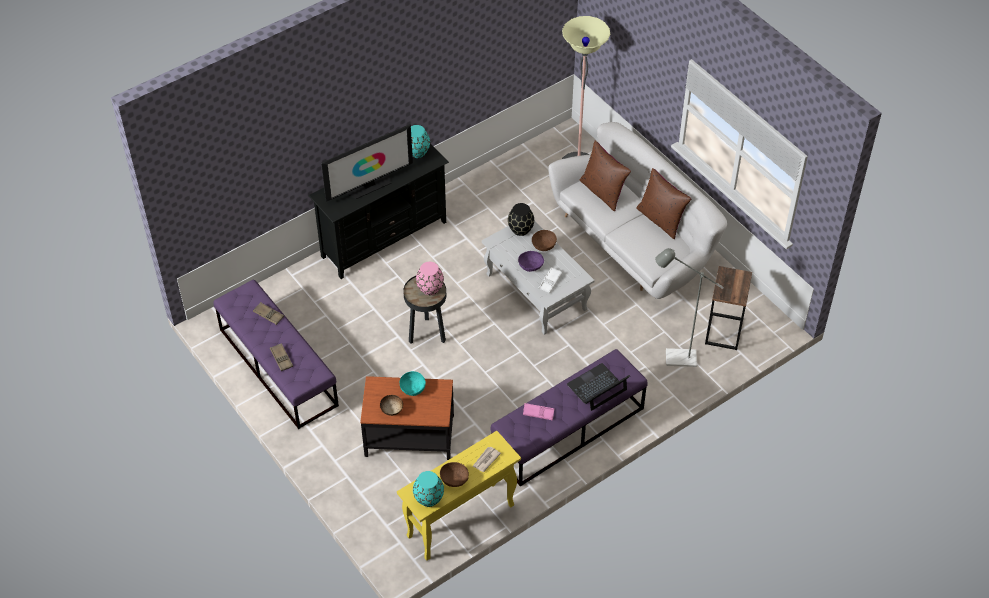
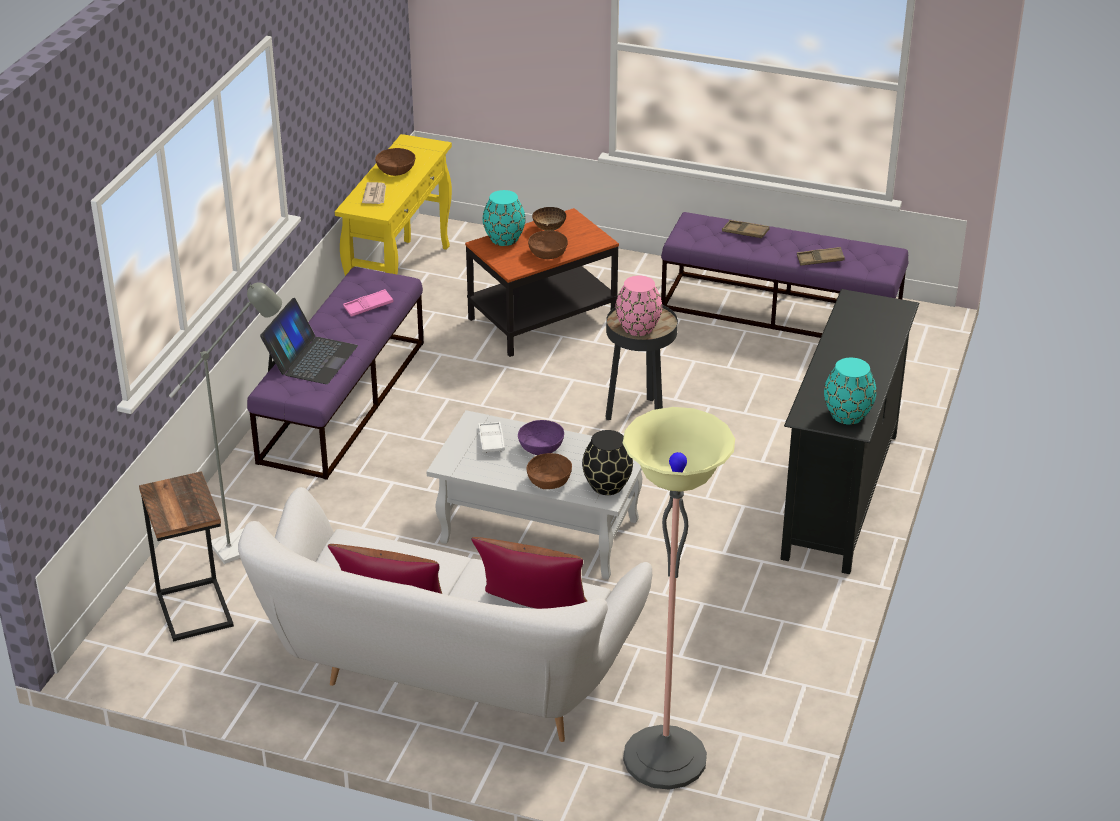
camera: 145 degrees right, 15 degrees down
(369, 185) = (854, 345): television -> none
(412, 388) = (547, 254): turquoise bowl -> brown bowl
(428, 499) = (409, 149): turquoise vase -> turquoise vase (504, 239)

